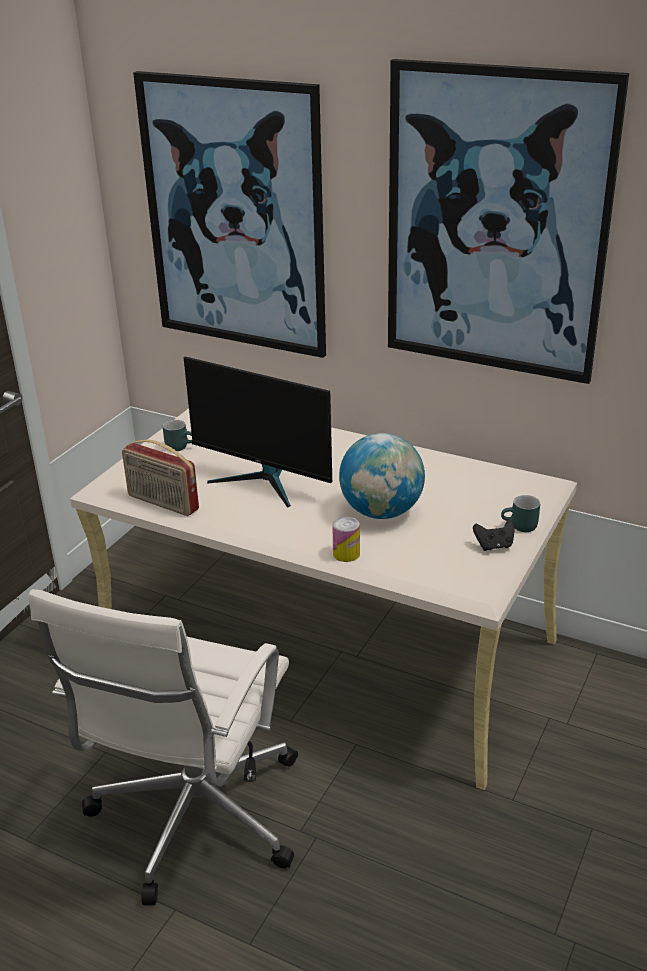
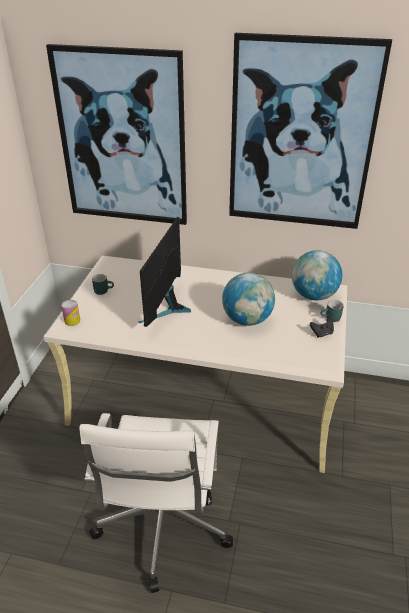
camera: 15 degrees left, 5 degrees up
(162, 503) = (108, 332): radio -> none
(264, 481) = (167, 308): monitor -> monitor turned 90 degrees clockwise
(346, 554) = (238, 351): can -> can (72, 320)
(508, 490) = (313, 295): none -> globe

